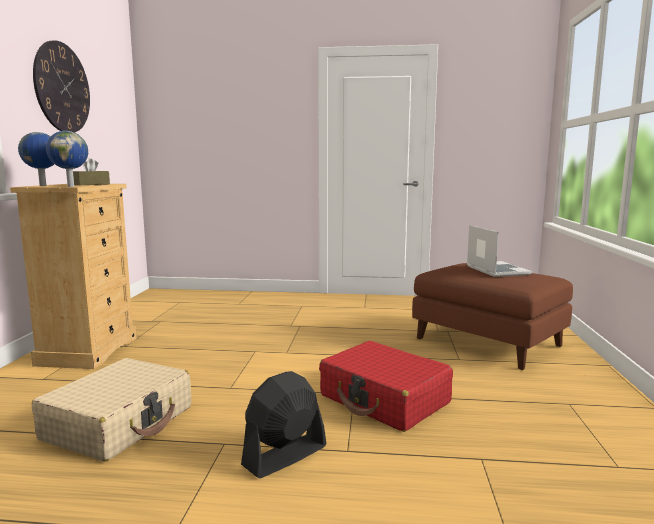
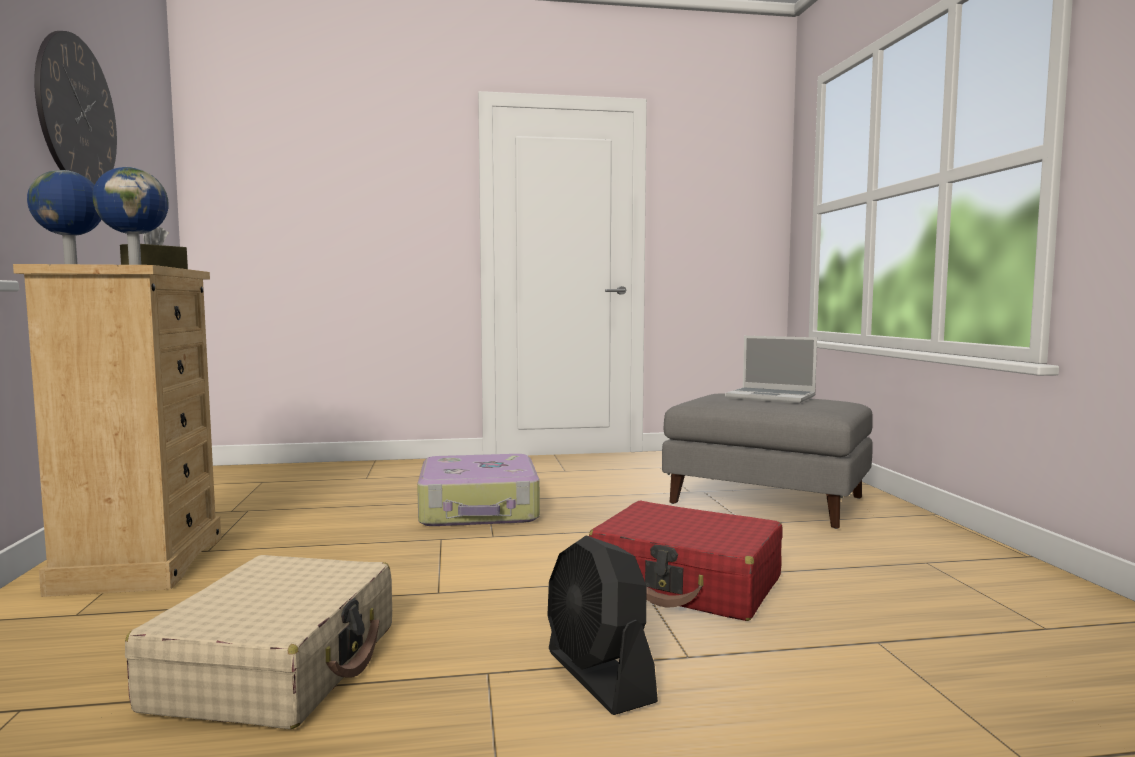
camera: 15 degrees left, 5 degrees down
(284, 456) = (599, 676): black fan -> black fan turned 60 degrees counterclockwise
(291, 332) = (480, 509): none -> suitcase
(489, 343) = (768, 501): brown ottoman -> grey ottoman
(496, 270) = (772, 397): laptop -> laptop turned 150 degrees clockwise

